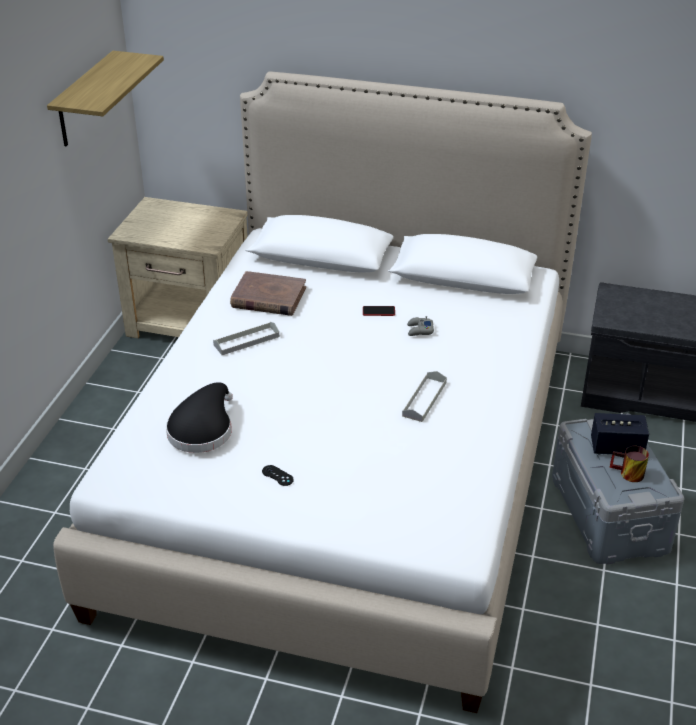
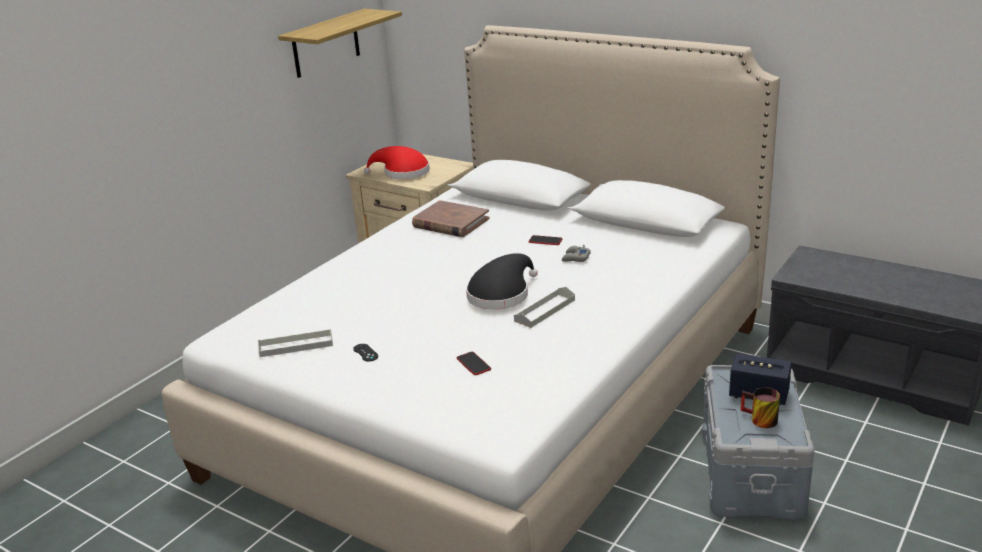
camera: 20 degrees right, 10 degrees down
(172, 231) = (402, 173): none -> red hat
(202, 429) = (323, 310): black hat -> black hat (501, 294)
(246, 341) = (409, 251): grey tray -> grey tray (296, 345)
(391, 473) = (473, 364): none -> phone

